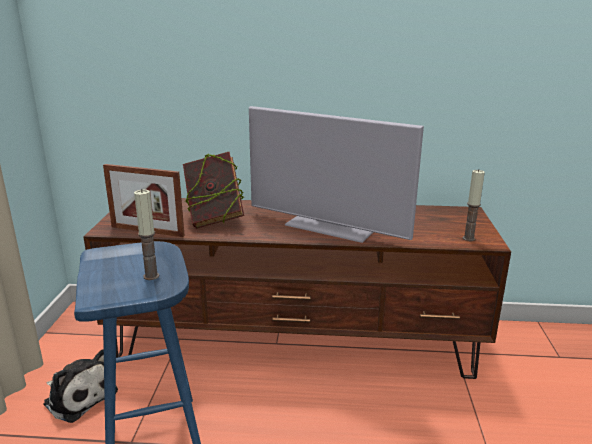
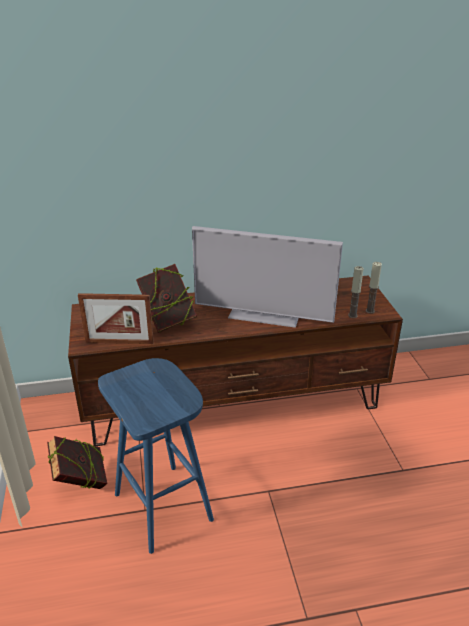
camera: 15 degrees left, 10 degrees up
(79, 396) = (81, 483): plush toy -> book
(151, 276) = (169, 393): candle -> candle (352, 315)

